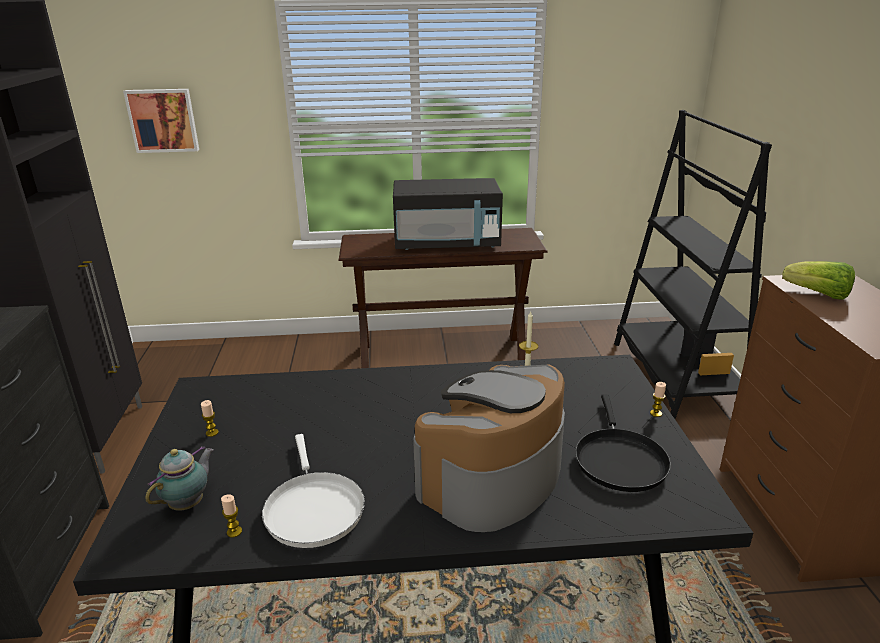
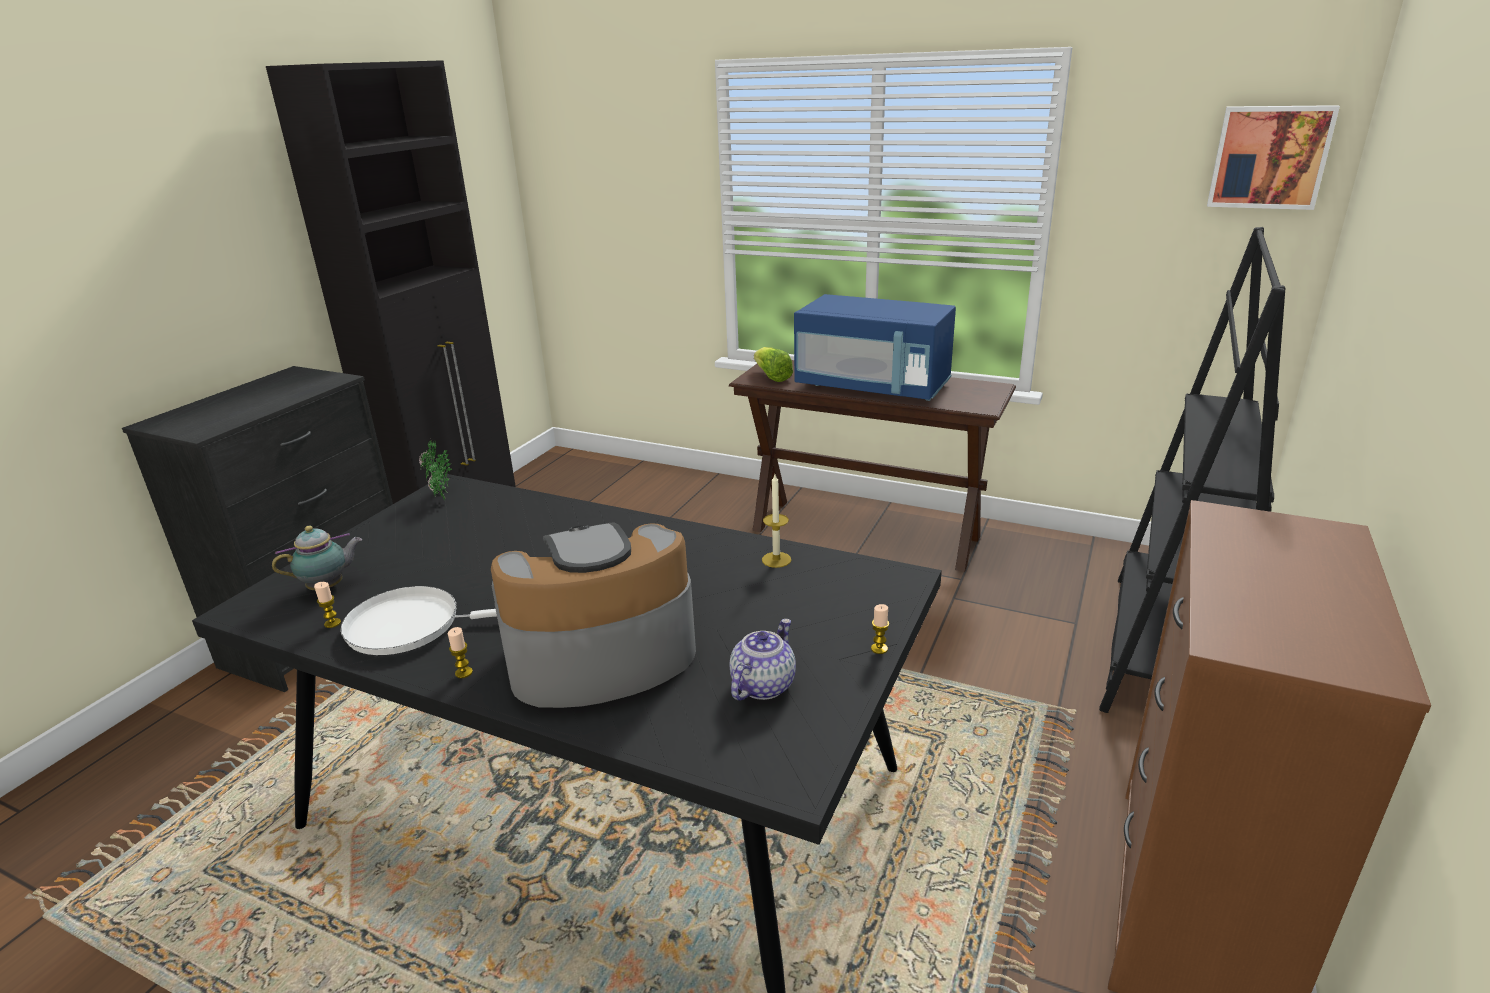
camera: 30 degrees right, 0 degrees up
(163, 120) = (596, 199): picture -> picture (1269, 157)
(200, 398) = (440, 497): none -> potted plant
(212, 433) = (413, 531): candle -> candle (464, 673)
(313, 508) = (412, 626): white frying pan -> white frying pan turned 75 degrees clockwise
(447, 244) = (873, 387): black microwave -> blue microwave
(619, 459) = (762, 684): black frying pan -> teapot
(818, 294) = (1243, 545): lettuce -> lettuce (772, 377)

